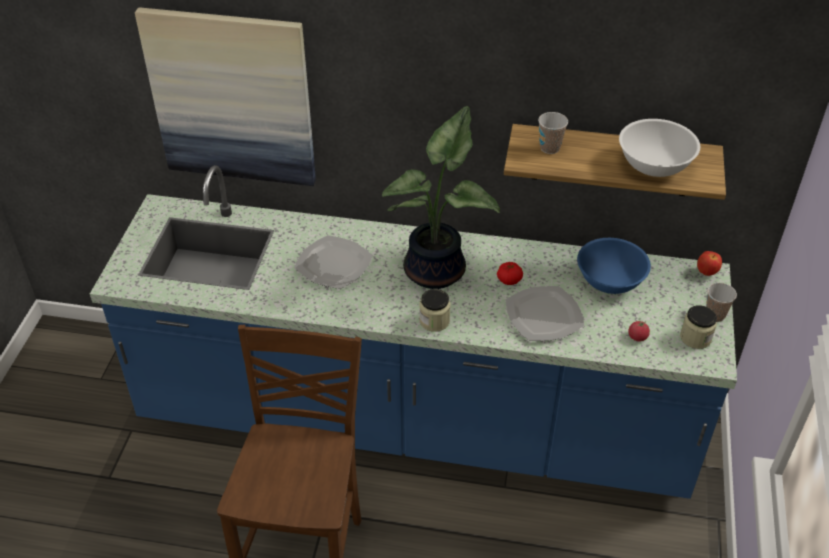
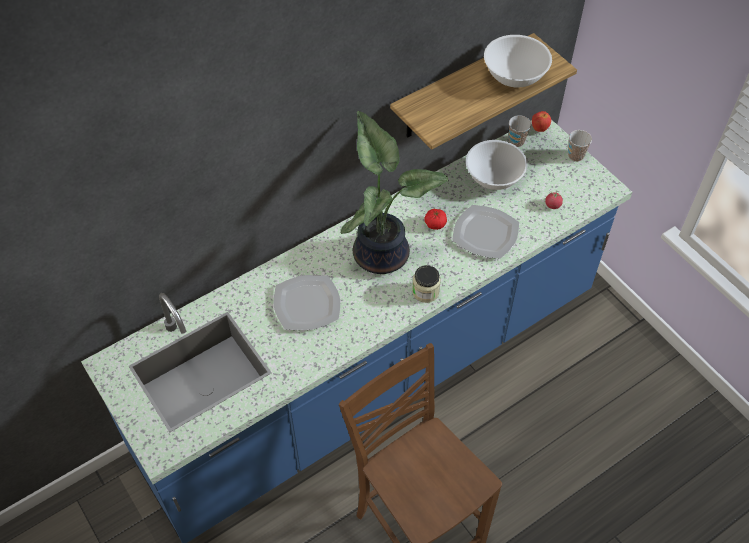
camera: 45 degrees left, 10 degrees up
(232, 98) = (150, 226): picture -> none
(550, 148) = (438, 107): cup -> cup (516, 141)
(609, 281) = (494, 177): blue bowl -> white bowl
(695, 338) = (582, 180): jar -> none

